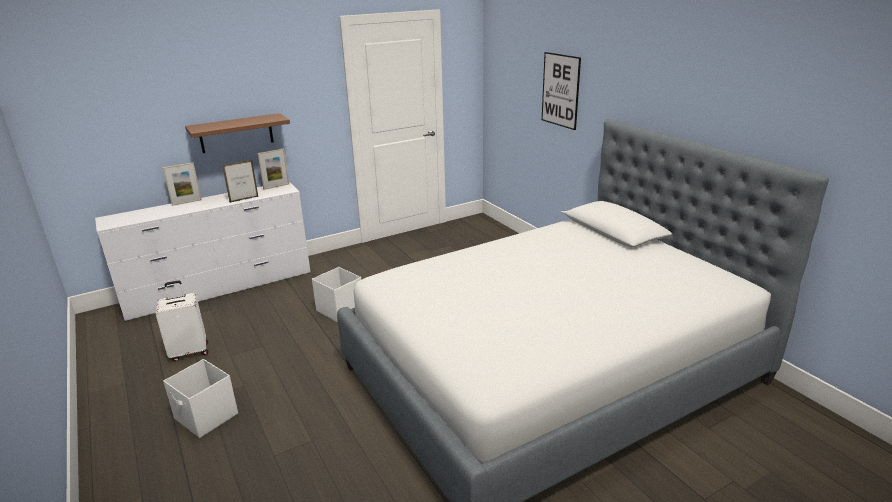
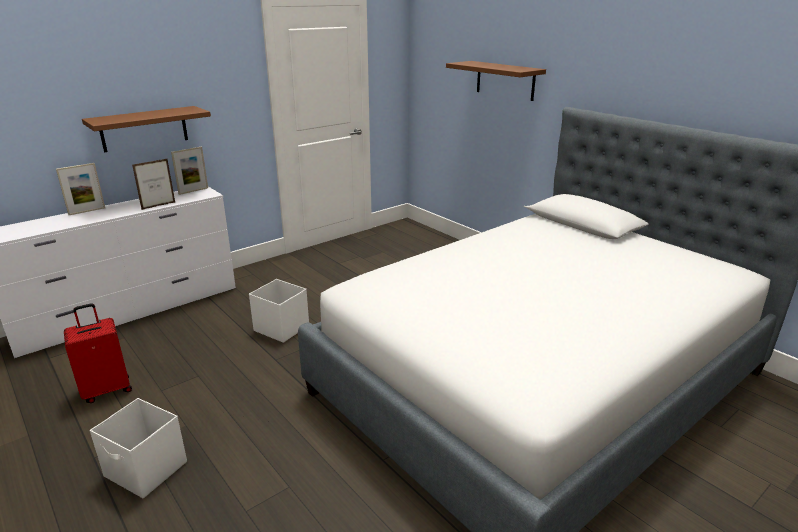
camera: 10 degrees left, 0 degrees up
(189, 351) = (107, 390): white suitcase -> red suitcase
(560, 90) = (505, 80): picture -> brown shelf

